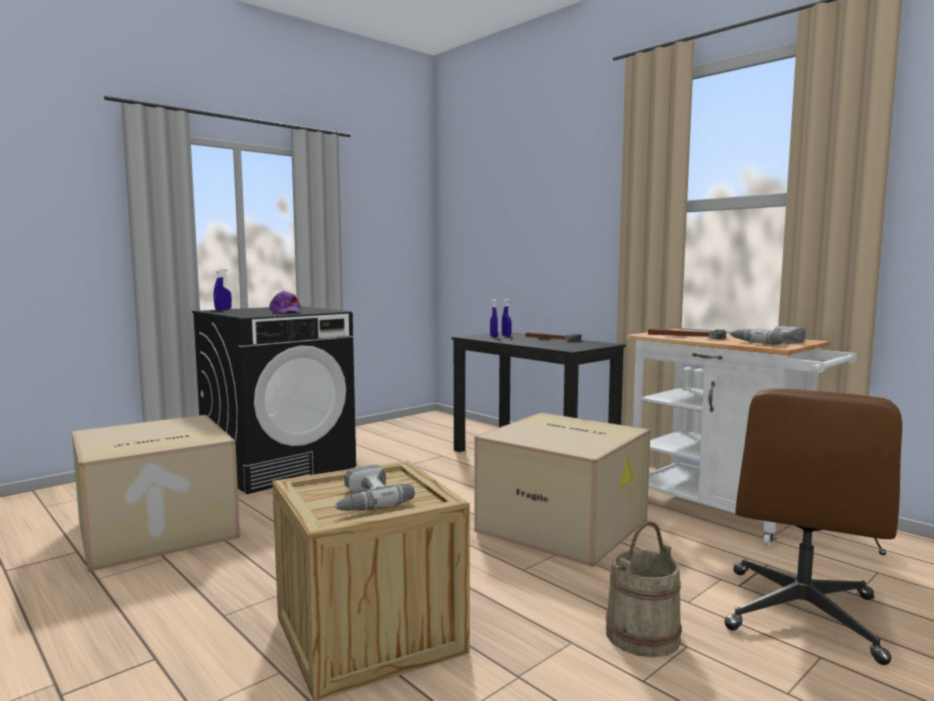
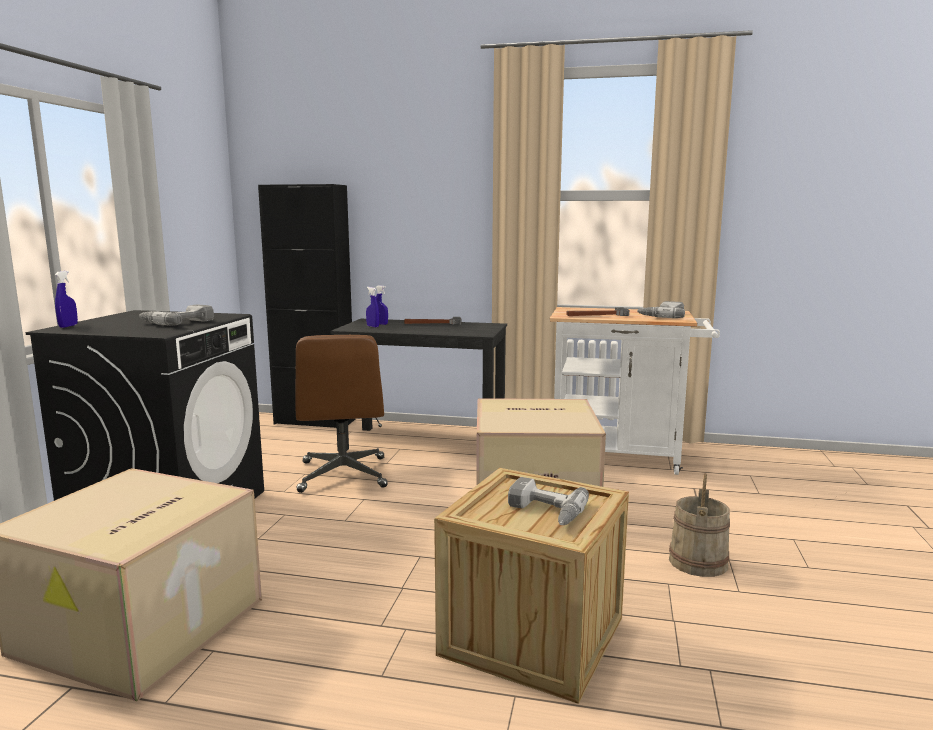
camera: 35 degrees left, 5 degrees up
(285, 311) = (177, 322): purple cap -> power drill
(471, 426) = (315, 421): none -> black cabinet
(802, 615) = (753, 516): brown office chair -> brown office chair (343, 475)

